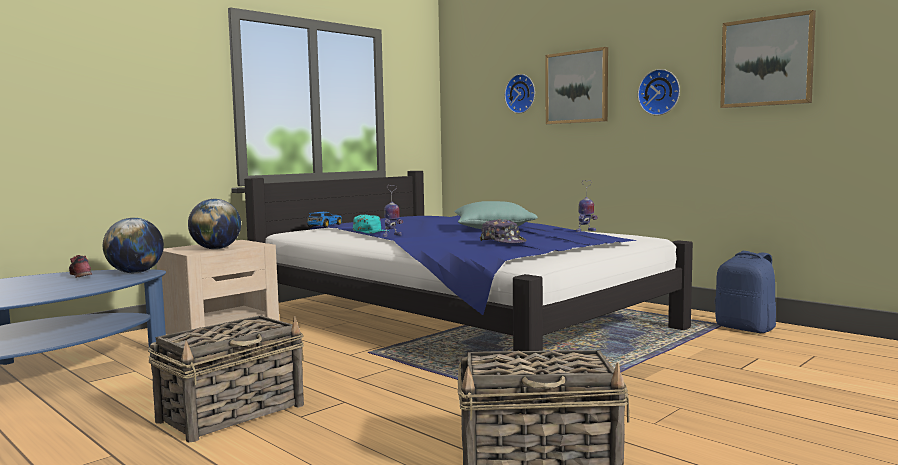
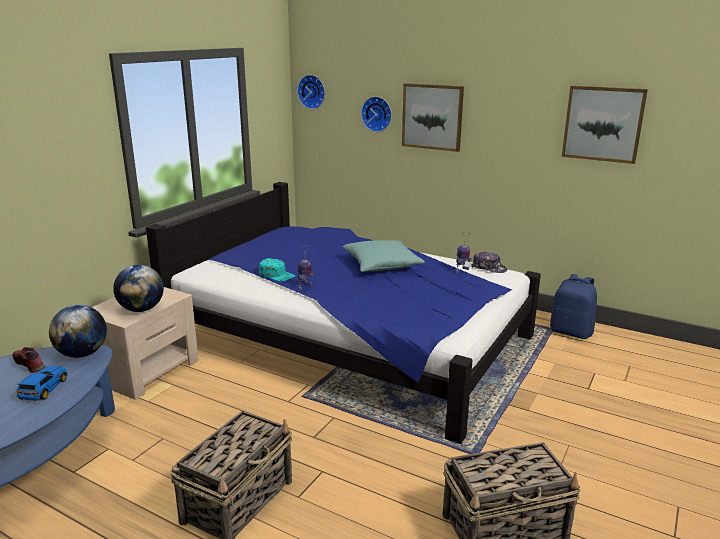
camera: 15 degrees left, 15 degrees up
(324, 225) = (222, 261): toy car -> toy car (43, 389)
(503, 241) = (415, 304): cap -> cap (489, 268)
(660, 92) = (509, 134): wall clock -> wall clock (312, 91)

